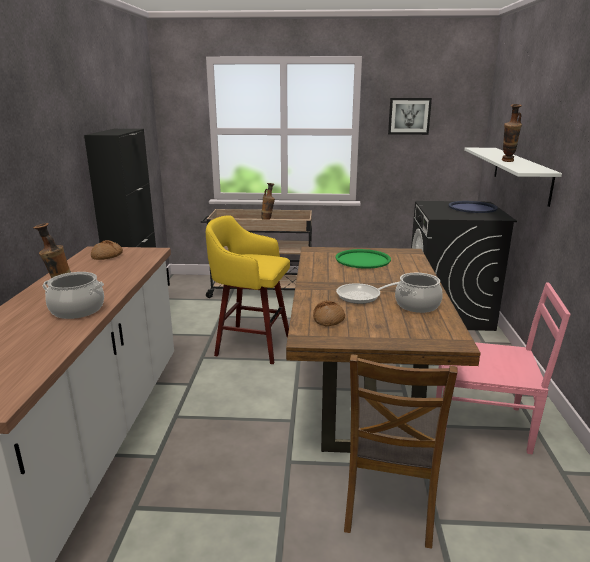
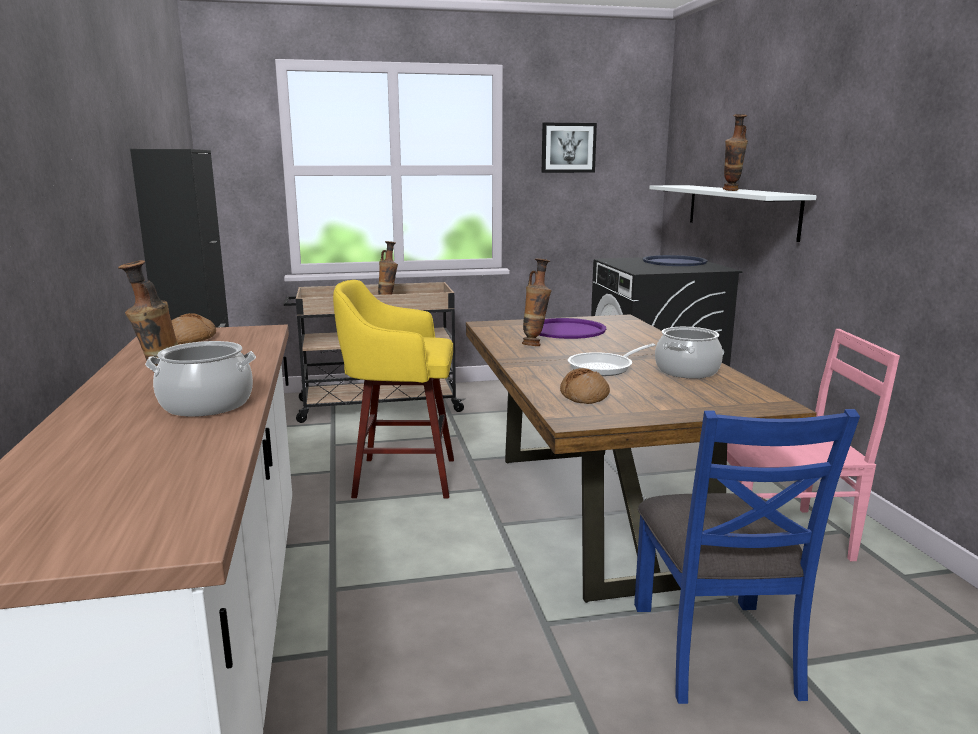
camera: 15 degrees left, 5 degrees down
(331, 271) = (535, 345): none -> vase
(363, 260) = (566, 330): green tray -> purple tray
(390, 500) = (716, 649): brown chair -> blue chair

